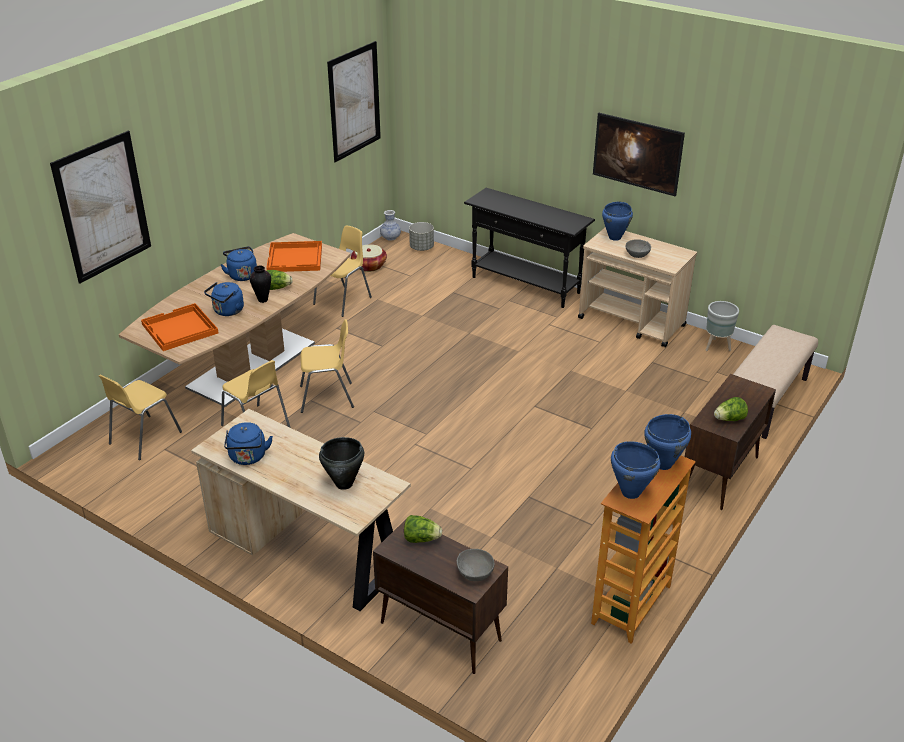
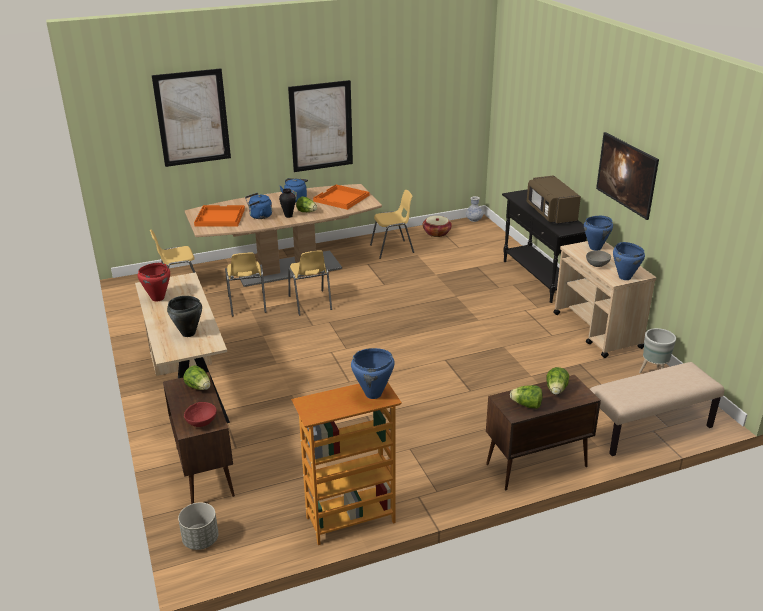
camera: 35 degrees right, 5 degrees down
(248, 458) = (157, 298): blue kettle -> red cooking pot
(327, 397) = (310, 303): yellow chair -> yellow chair turned 45 degrees clockwise
(354, 101) = (450, 98): picture -> picture (321, 126)
(421, 248) = (488, 232): grey planter -> grey planter (200, 540)
(475, 574) = (201, 423): grey bowl -> red bowl
(538, 212) = (550, 214): none -> brown microwave
(630, 492) = (322, 401): blue cooking pot -> blue cooking pot (625, 277)
(735, 395) = (556, 390): none -> lettuce

